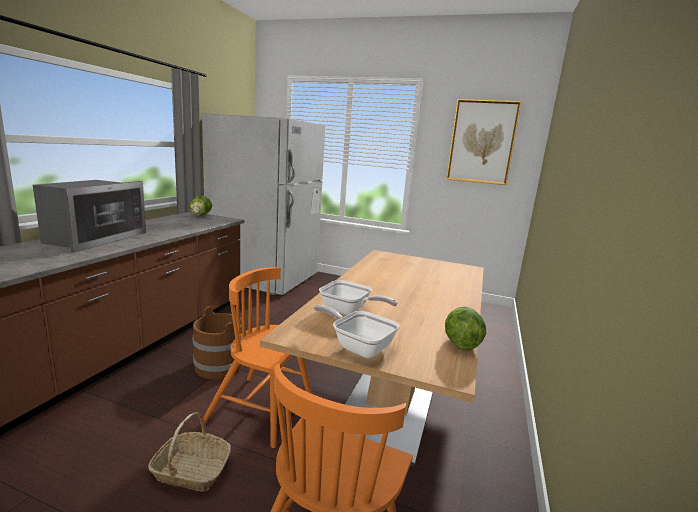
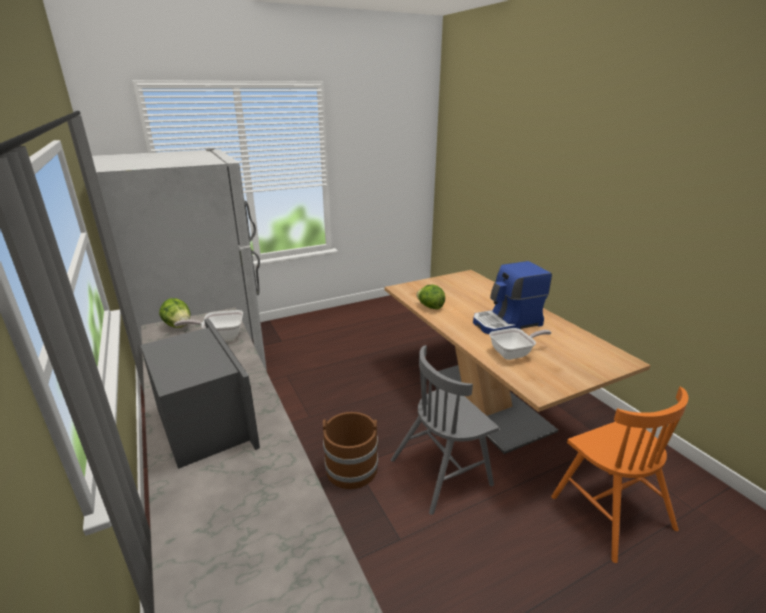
camera: 45 degrees left, 10 degrees up
(191, 471) = (486, 541): basket -> none
(265, 410) = (445, 469): orange chair -> grey chair
(358, 346) = (574, 373): frying pan -> frying pan (220, 335)
(406, 298) = (507, 323): none -> coffee machine
(460, 344) = (590, 339): lettuce -> lettuce (430, 307)
(482, 142) = (388, 145): picture -> none

